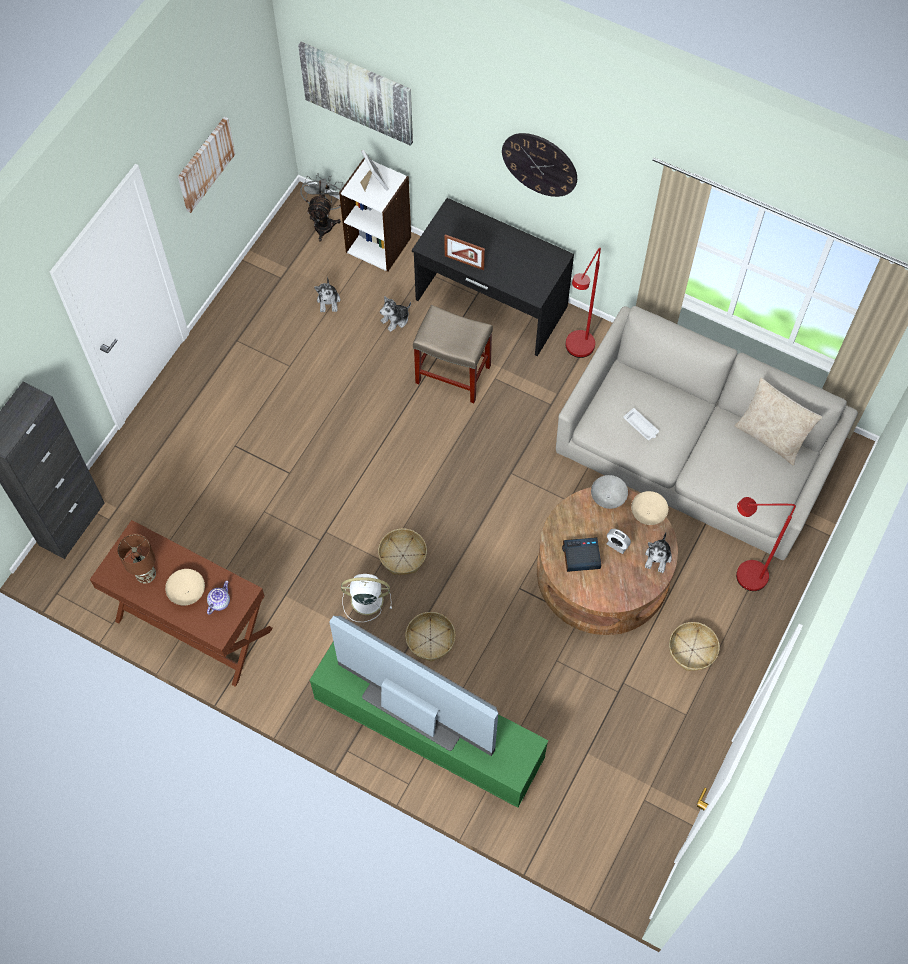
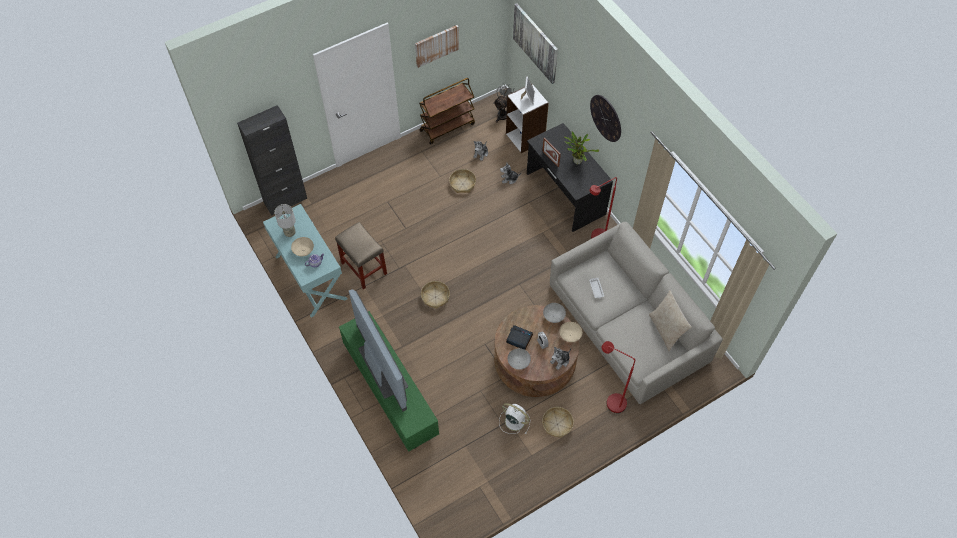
camera: 30 degrees right, 5 degrees down
(146, 575) = (289, 233): brown table lamp -> grey table lamp
(193, 625) = (310, 277): brown console table -> turquoise console table
(250, 282) = (447, 127): none -> brown cart
(365, 600) = (402, 309): white fan -> white fan (514, 420)
(430, 639) = (422, 345): basket -> basket (462, 184)
(452, 374) = (521, 219): beige stool -> beige stool (363, 268)
(503, 246) = (577, 160): none -> potted plant
(602, 590) = (519, 362): none -> grey bowl

